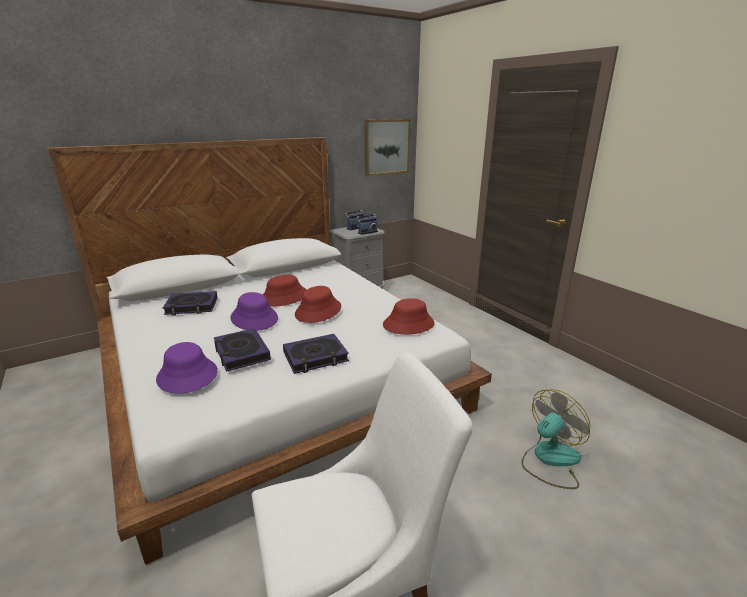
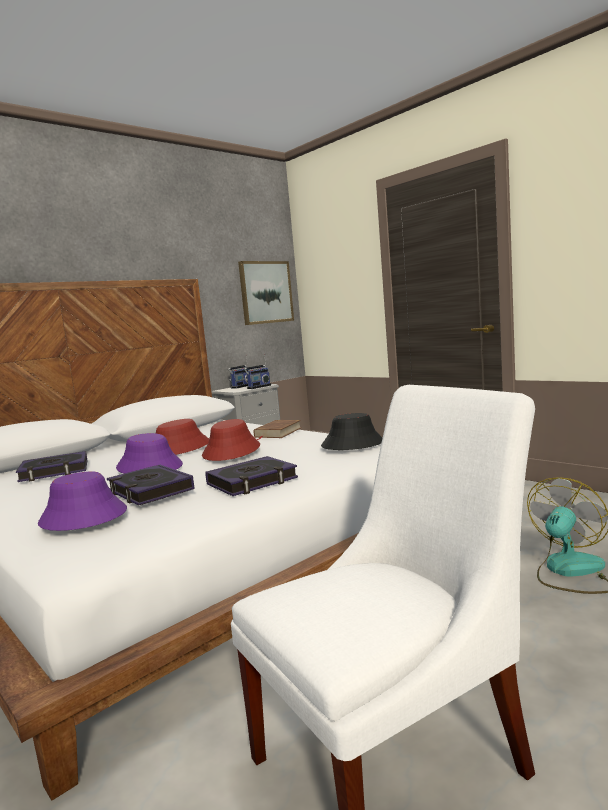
camera: 10 degrees left, 15 degrees down
(362, 292) = (278, 432): none -> brown book
(408, 324) = (352, 444): red hat -> black hat

